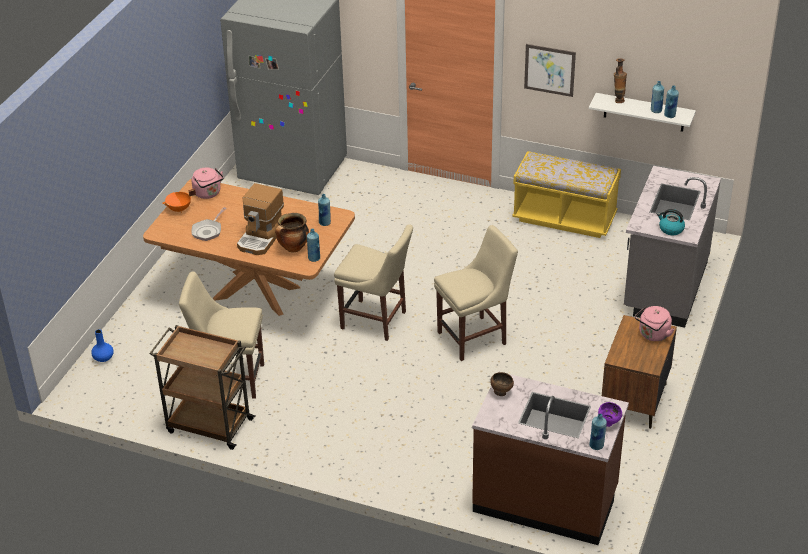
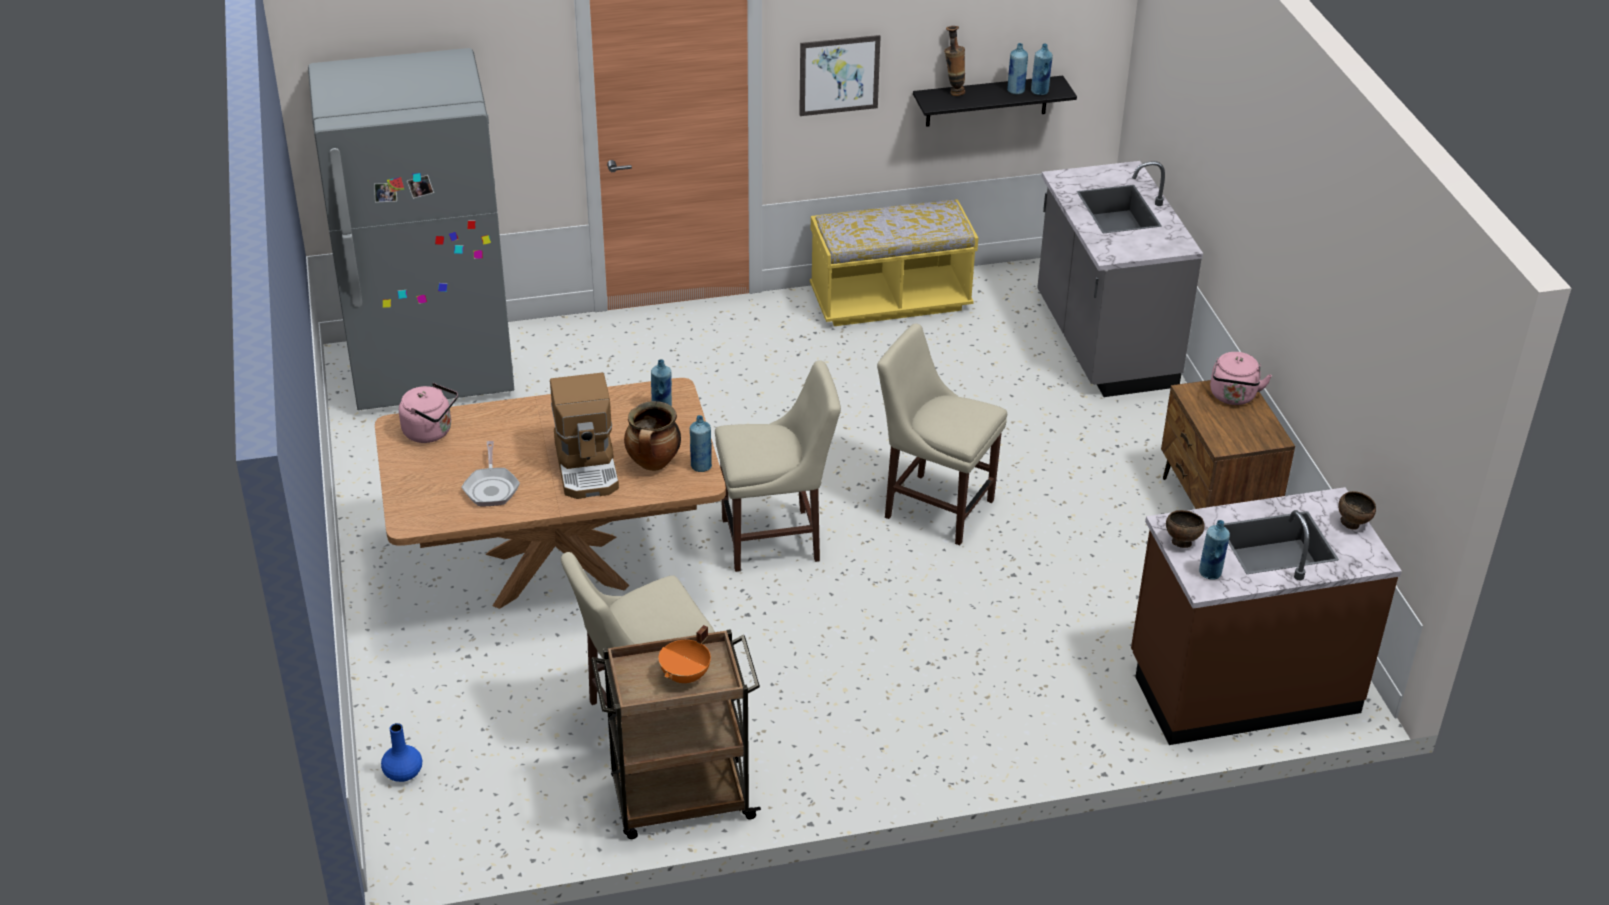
camera: 35 degrees left, 0 degrees up
(179, 209) = (408, 473): orange cooking pot -> orange cooking pot (686, 676)
(475, 337) = (934, 506): beige chair -> beige chair turned 90 degrees counterclockwise
(596, 445) = (1370, 559): blue bottle -> blue bottle (1210, 573)
(608, 423) = (1352, 524): purple bowl -> brown bowl
(644, 112) = (987, 101): white shelf -> black shelf
(670, 229) = (1152, 246): kettle -> none

